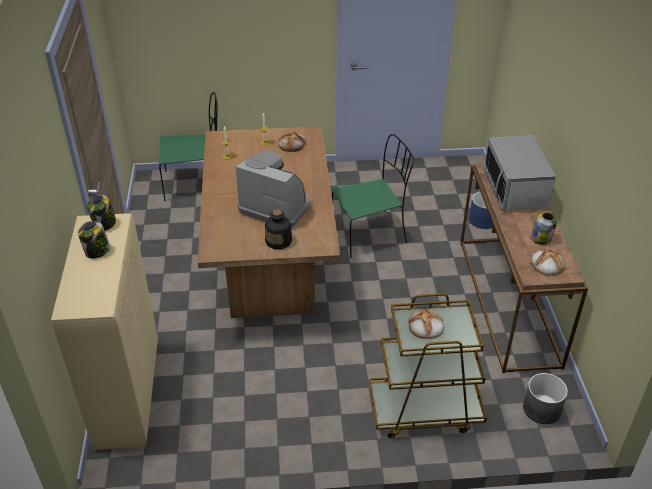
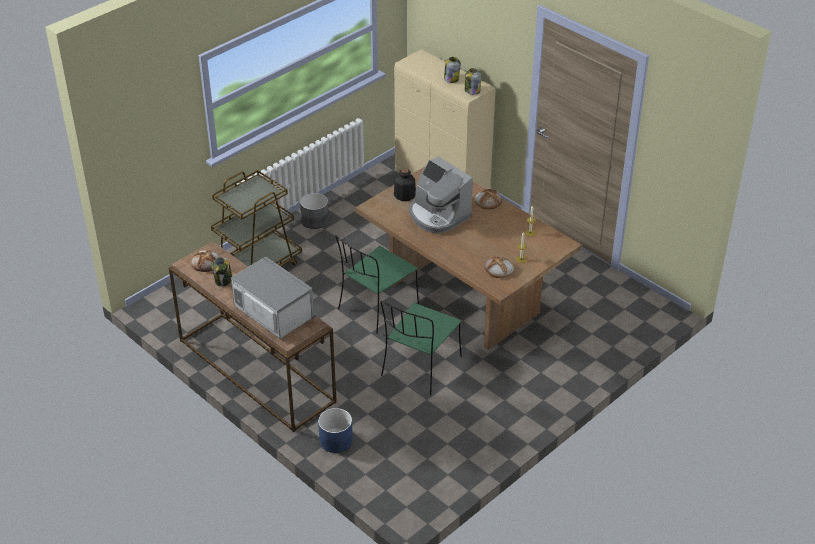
camera: 140 degrees right, 0 degrees up
(195, 183) = (622, 328): green chair -> green chair (377, 308)
(276, 207) = (438, 215): coffee machine -> coffee machine turned 60 degrees clockwise
(425, 326) = (257, 194): bread -> bread (488, 201)
(541, 409) = (181, 307): grey planter -> grey planter (315, 220)

